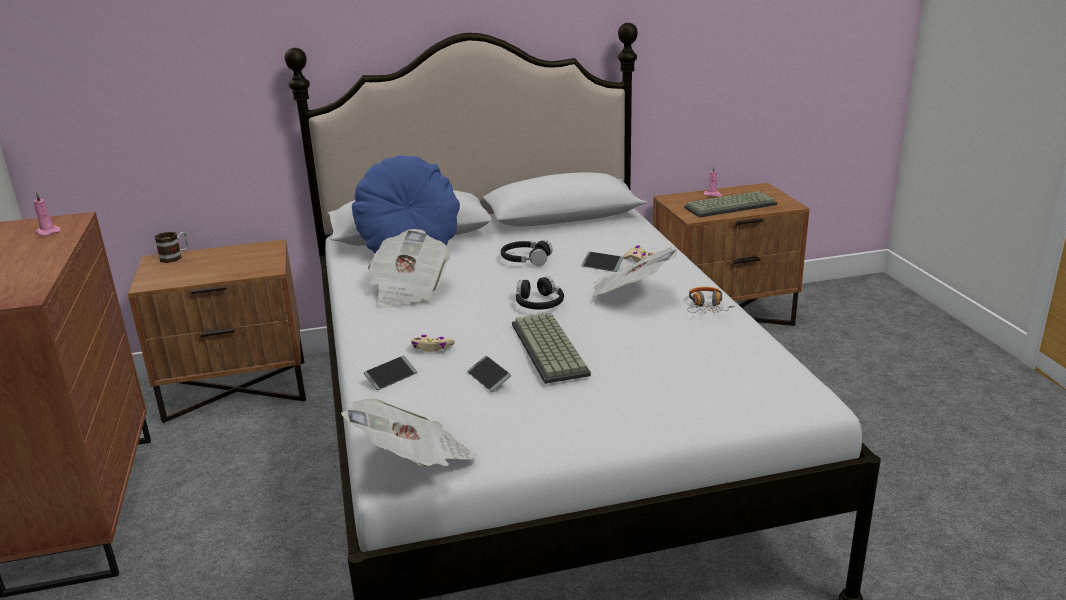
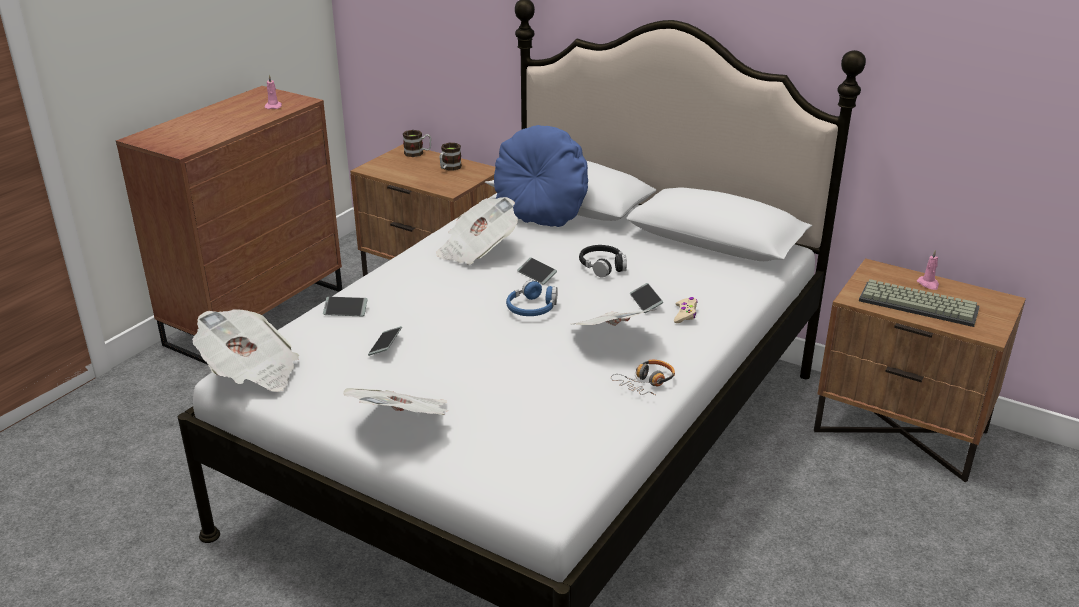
camera: 45 degrees right, 5 degrees up
(233, 256) = (449, 168): none -> mug
(432, 348) = (404, 303): beige game controller -> none
(492, 284) = (537, 275): none -> phone
(539, 303) = (532, 308): black headphones -> blue headphones
(551, 349) = (464, 348): keyboard -> none
(618, 417) = (403, 423): none -> newspaper

